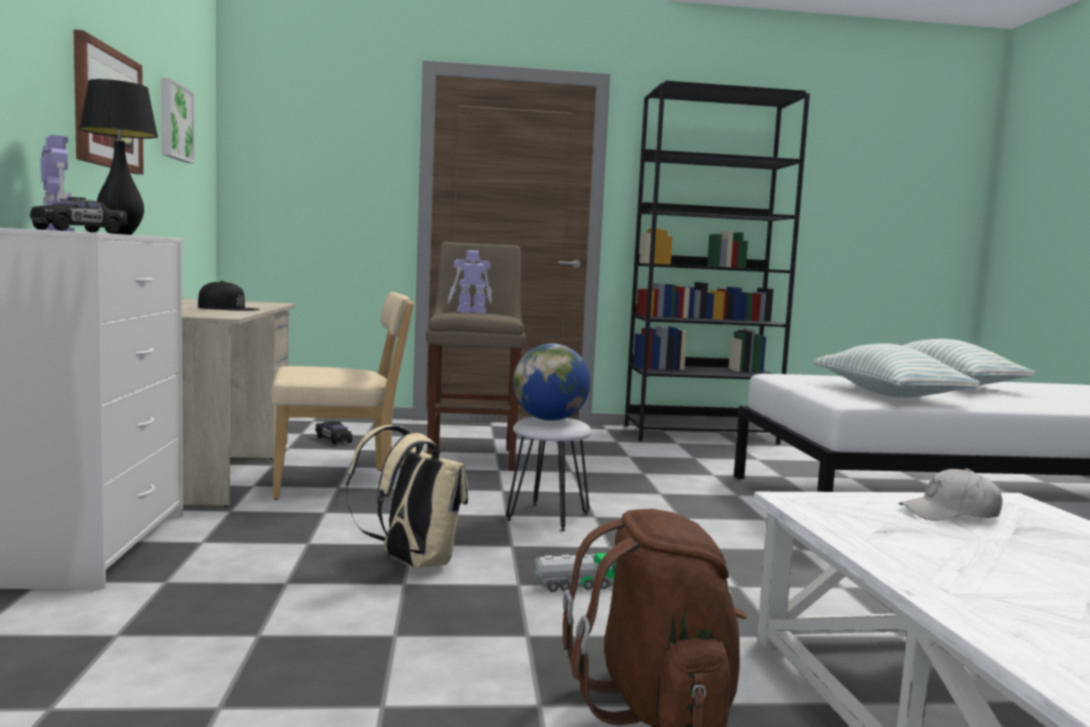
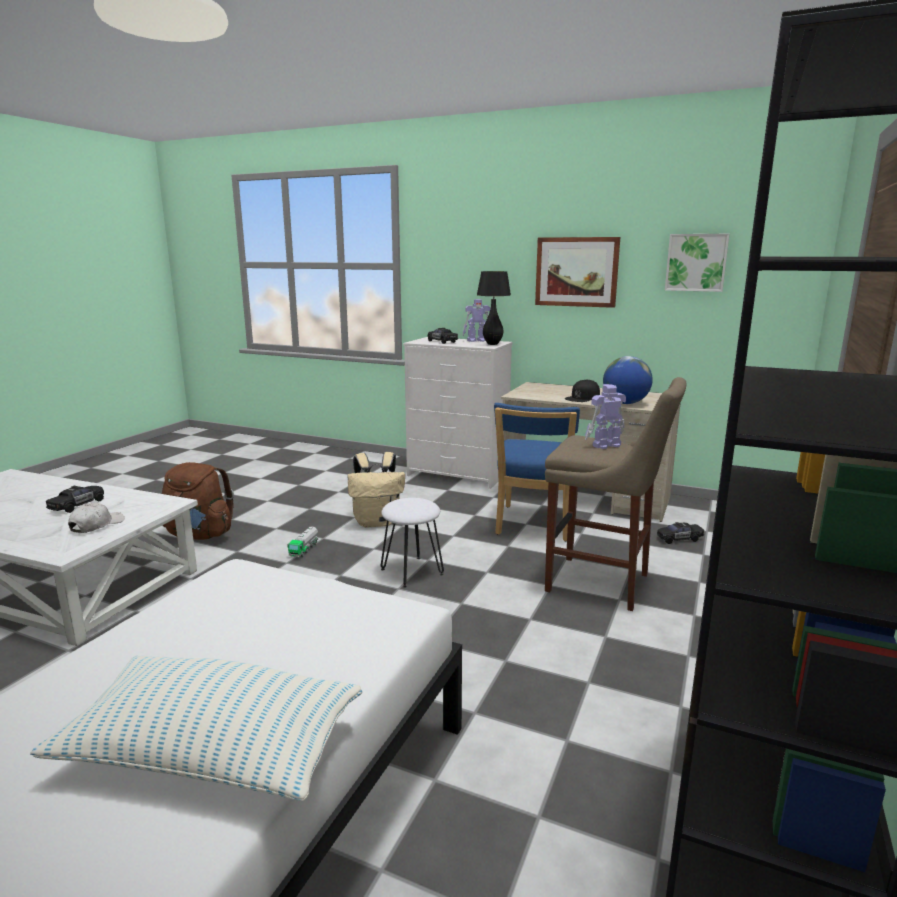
camera: 120 degrees right, 10 degrees up
(340, 483) = (534, 525): beige chair -> blue chair
(470, 312) = (605, 445): toy robot -> toy robot turned 120 degrees counterclockwise
(549, 420) = (413, 504): globe -> globe (625, 403)
(888, 394) = (230, 617): pillow -> none
(974, 556) = (78, 505): none -> black toy car

